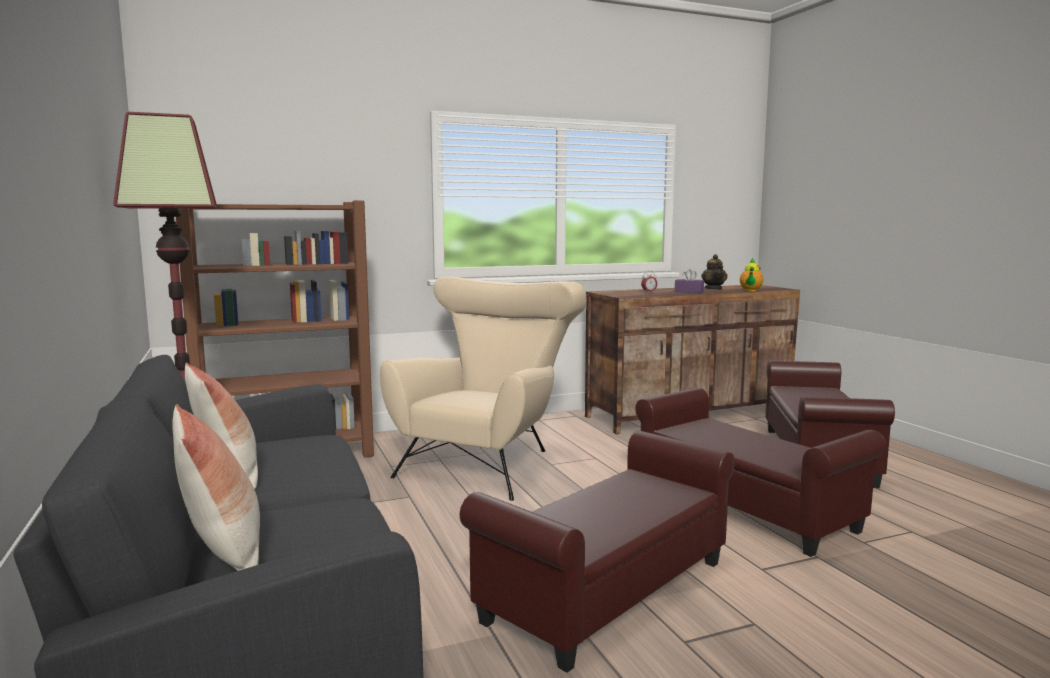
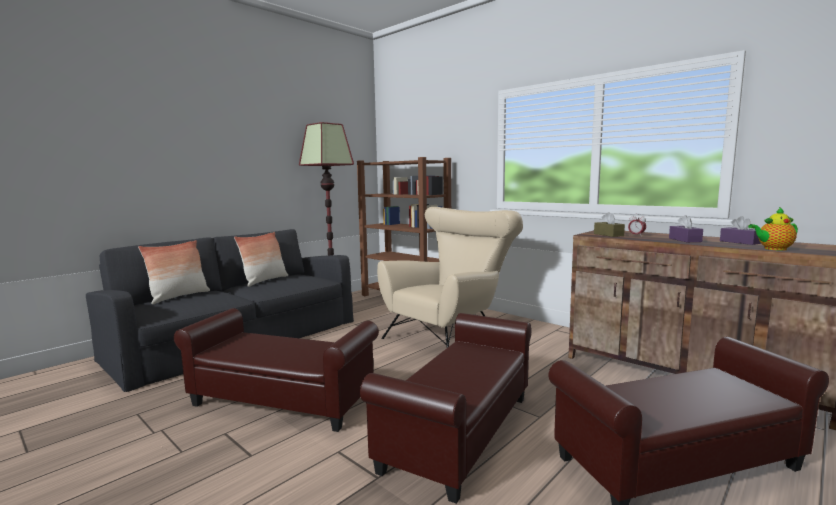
camera: 65 degrees right, 0 degrees up
(487, 461) = (449, 334): beige armchair -> beige armchair turned 45 degrees counterclockwise
(632, 294) = (608, 235): none -> brown tissue box
(713, 289) = (740, 242): teapot -> purple tissue box

